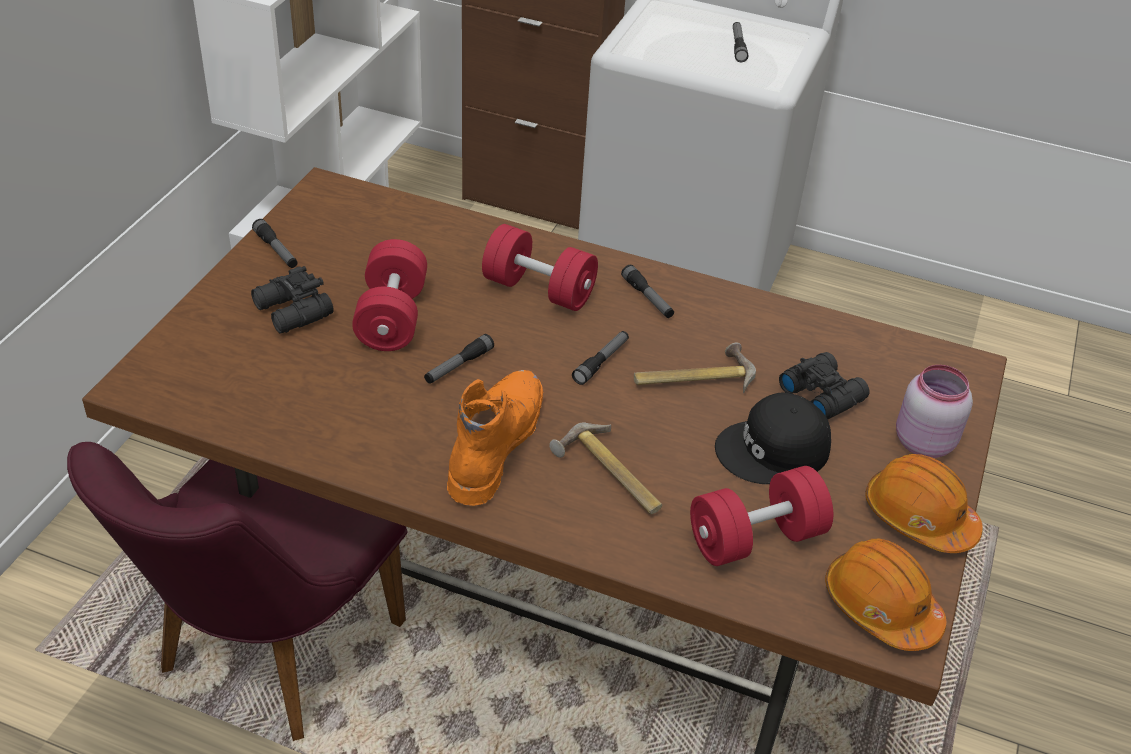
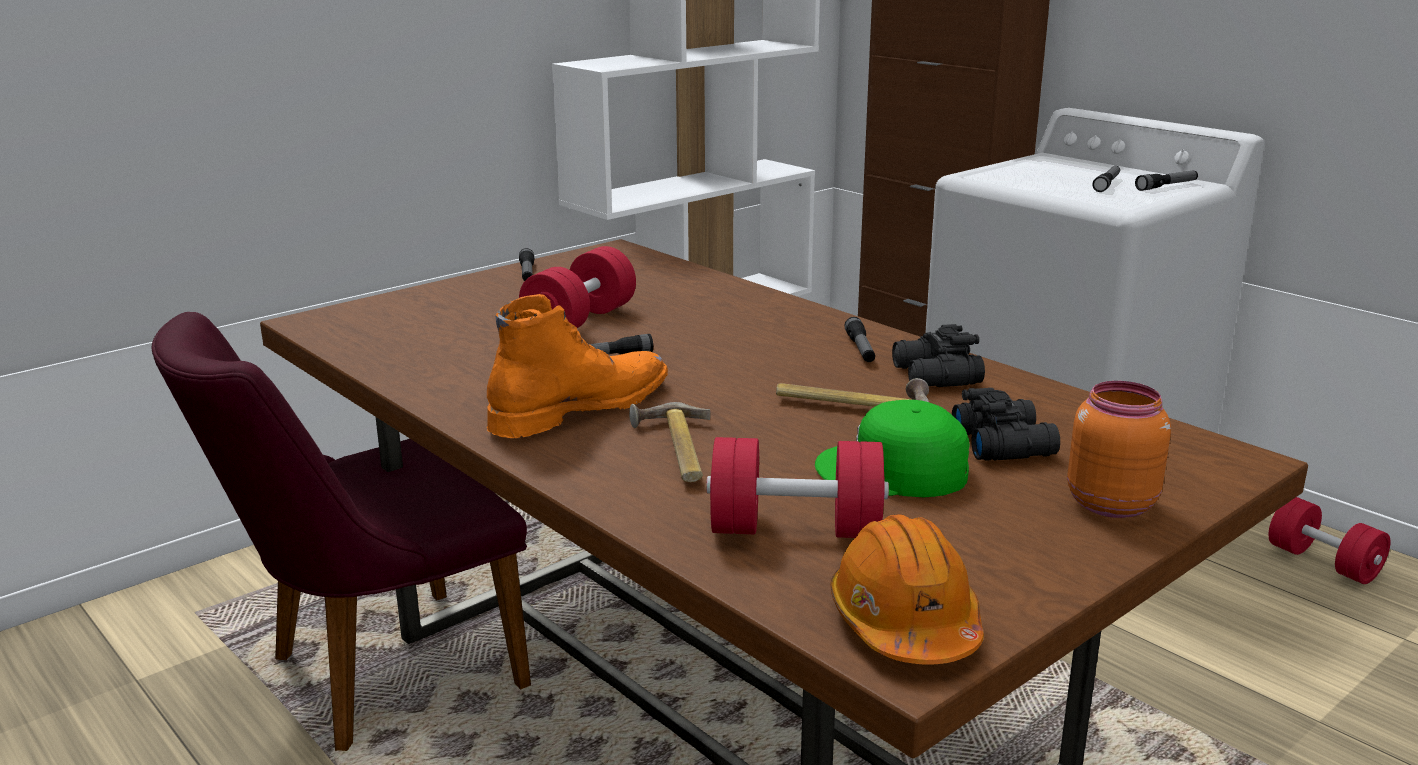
camera: 30 degrees right, 20 degrees down
(292, 312) = (494, 305): black binoculars -> black binoculars (934, 376)
(539, 290) = (747, 327): red dumbbell -> red dumbbell (1323, 562)
(601, 362) = (758, 379): flashlight -> flashlight (1166, 186)
(773, 450) = (894, 471): black cap -> green cap
(918, 517) = (1041, 561): orange hard hat -> none
(921, 441) = (1108, 503): pink jar -> orange jar

